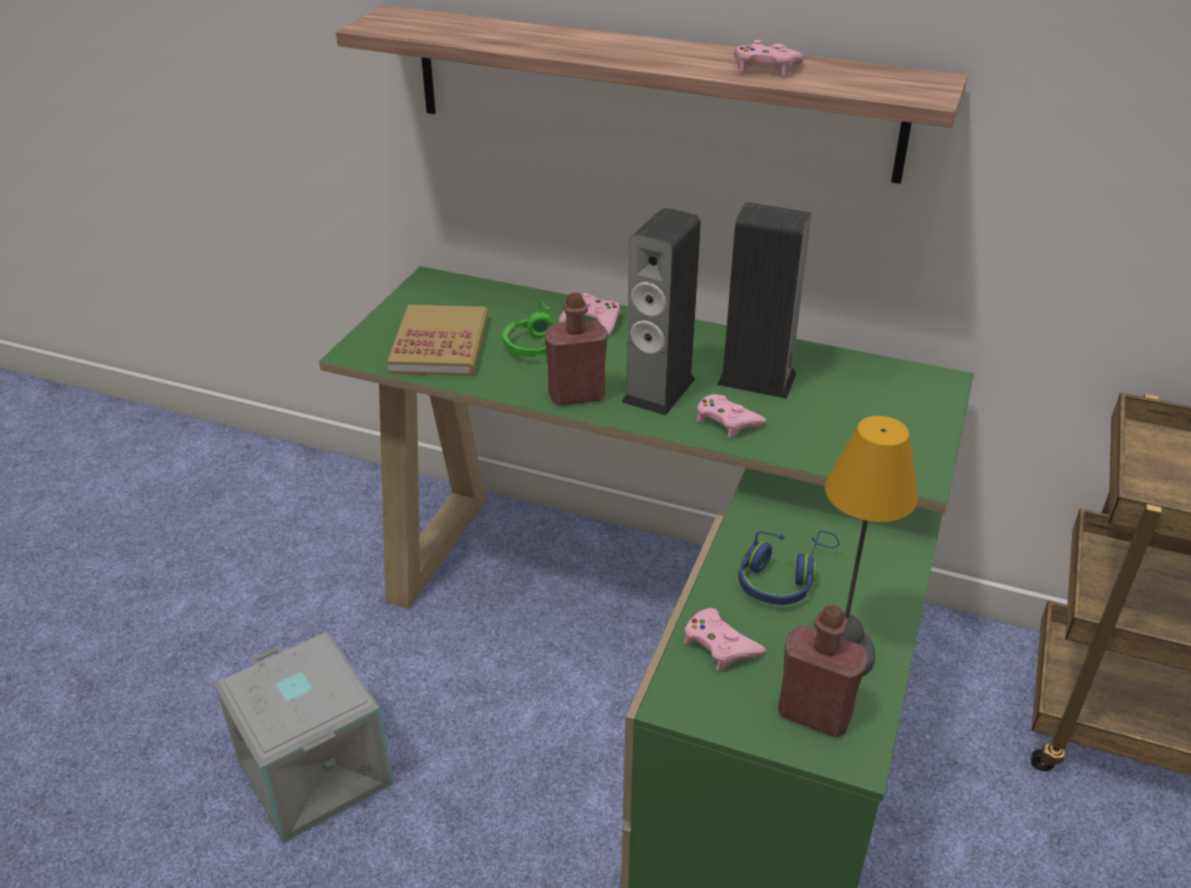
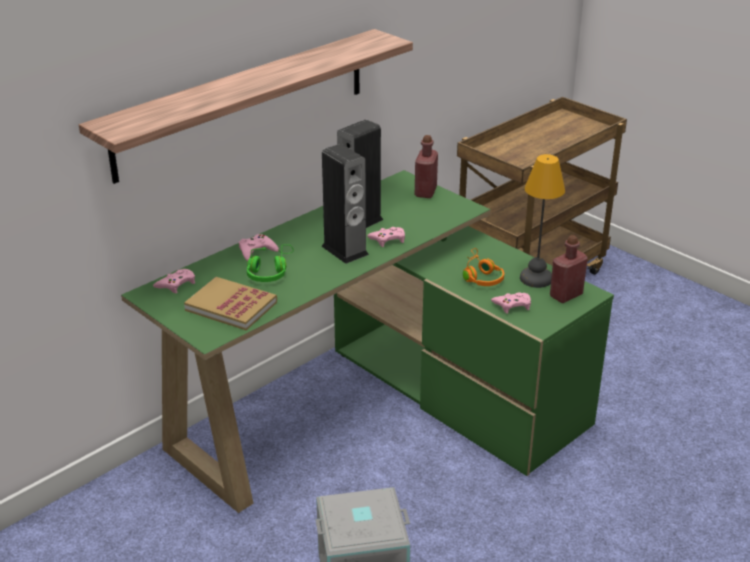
camera: 65 degrees left, 5 degrees down
(576, 395) = (327, 274): red bottle -> red bottle (425, 192)
(765, 68) = (320, 59): pink game controller -> pink game controller (176, 284)
(783, 577) = (480, 276): blue headphones -> orange headphones

